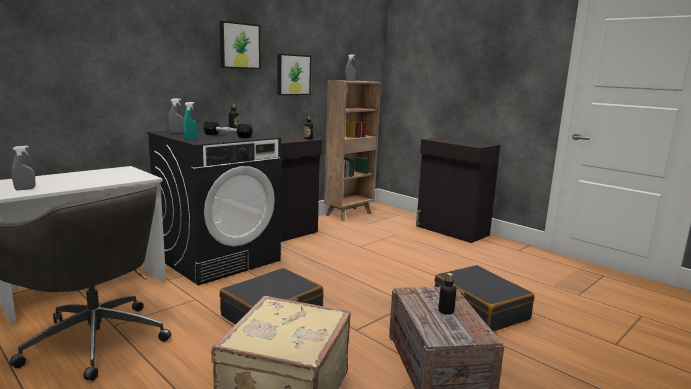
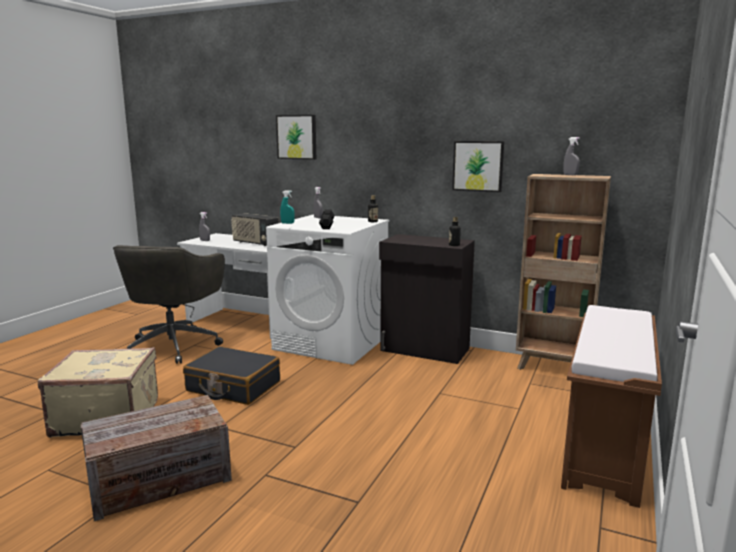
camera: 70 degrees right, 0 degrees up
(104, 176) = (255, 243): none -> radio
(219, 259) = (332, 343): black washing machine -> white washing machine
(239, 46) = (406, 135): picture -> picture (297, 137)
(446, 311) = (156, 424): bottle -> none
(451, 231) = (605, 449): black cabinet -> brown bench
(479, 309) = (307, 497): black suitcase -> none

